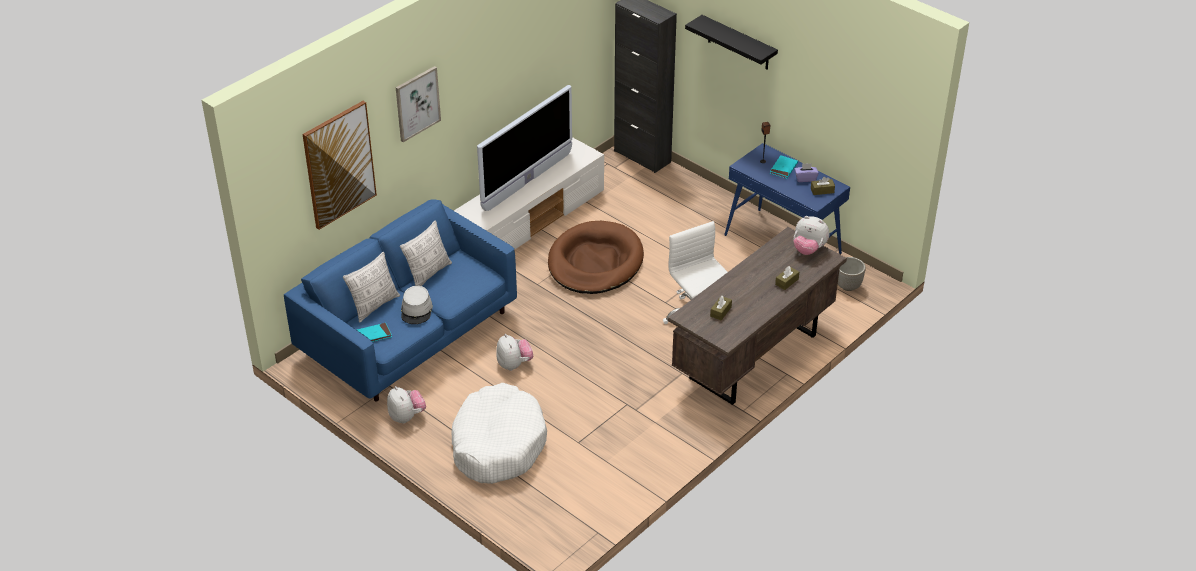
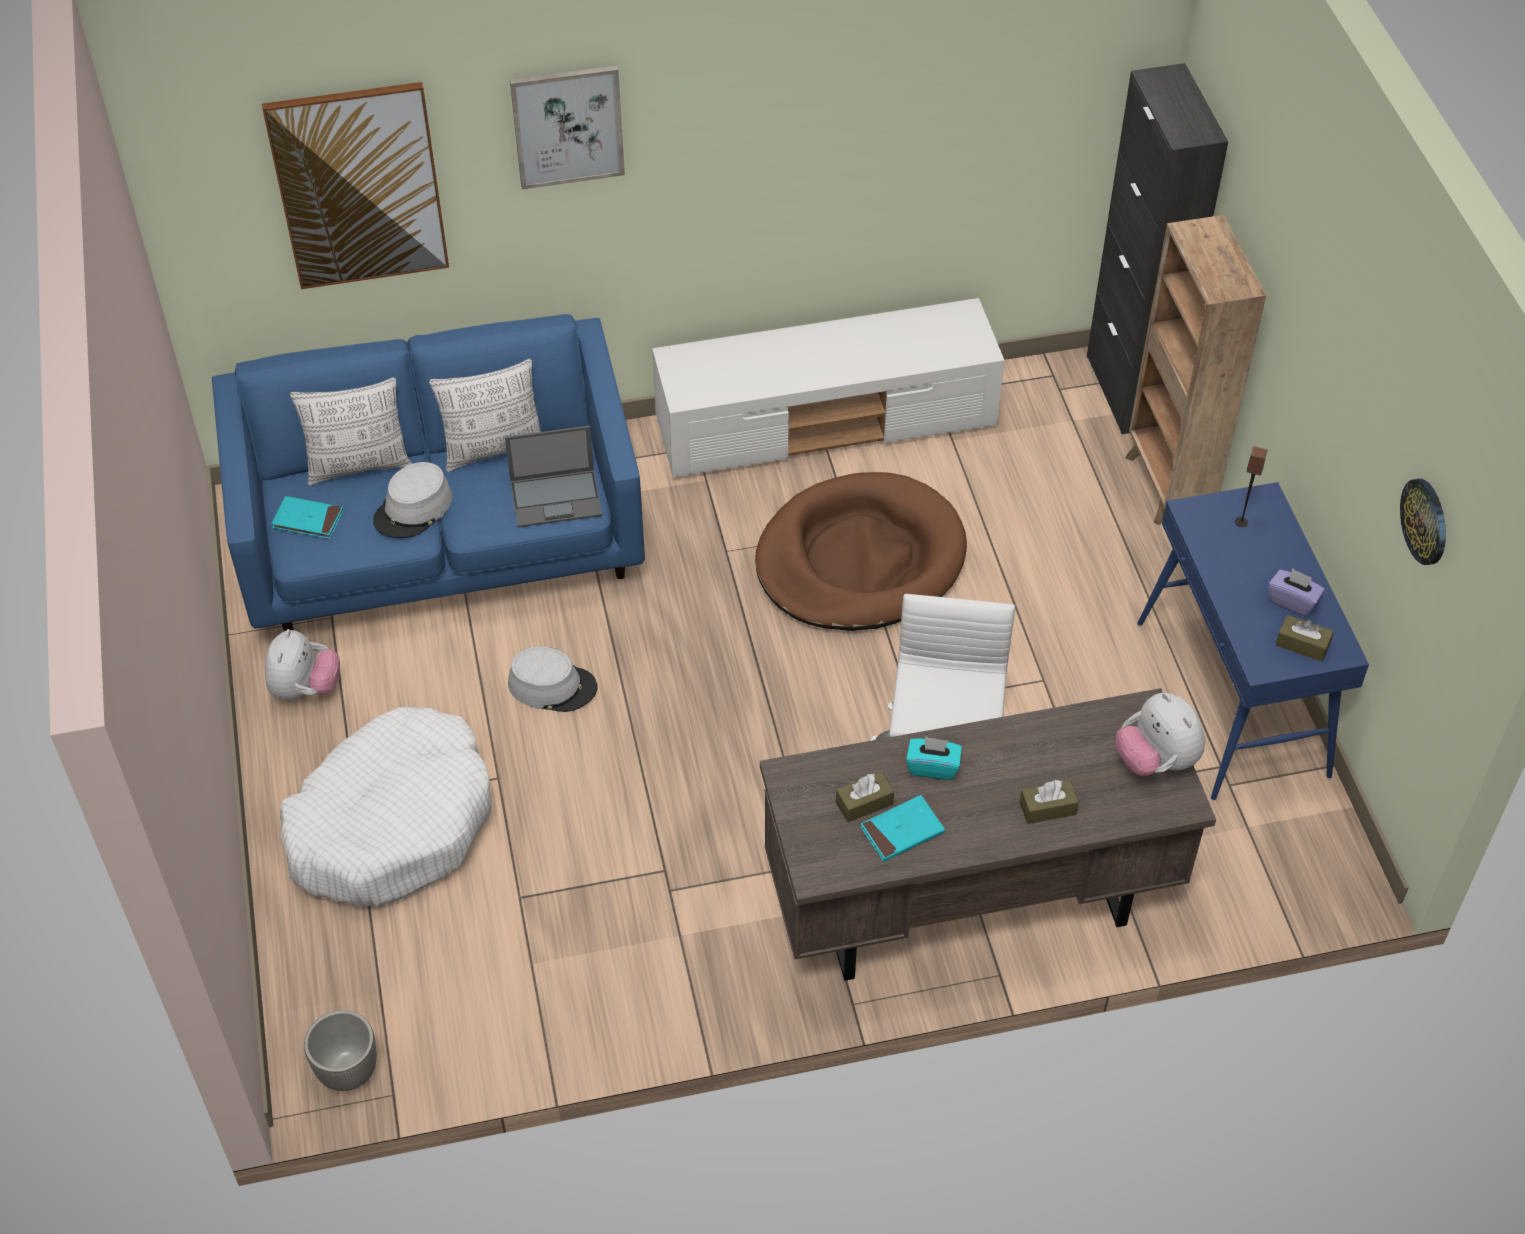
camera: 35 degrees right, 10 degrees up
(474, 279) = (557, 498): none -> laptop
(514, 364) = (552, 686): plush toy -> grey hat
(527, 182) = (822, 352): television -> none
(690, 183) = (1168, 487): none -> brown bookcase
(733, 288) = (932, 767): none -> turquoise tissue box
(738, 43) = (1293, 259): black shelf -> none
(783, 168) = (1268, 557): turquoise book -> turquoise book (902, 831)
(848, 286) = (1283, 856): planter -> planter (348, 1072)
(861, 108) = (1425, 521): none -> wall clock

